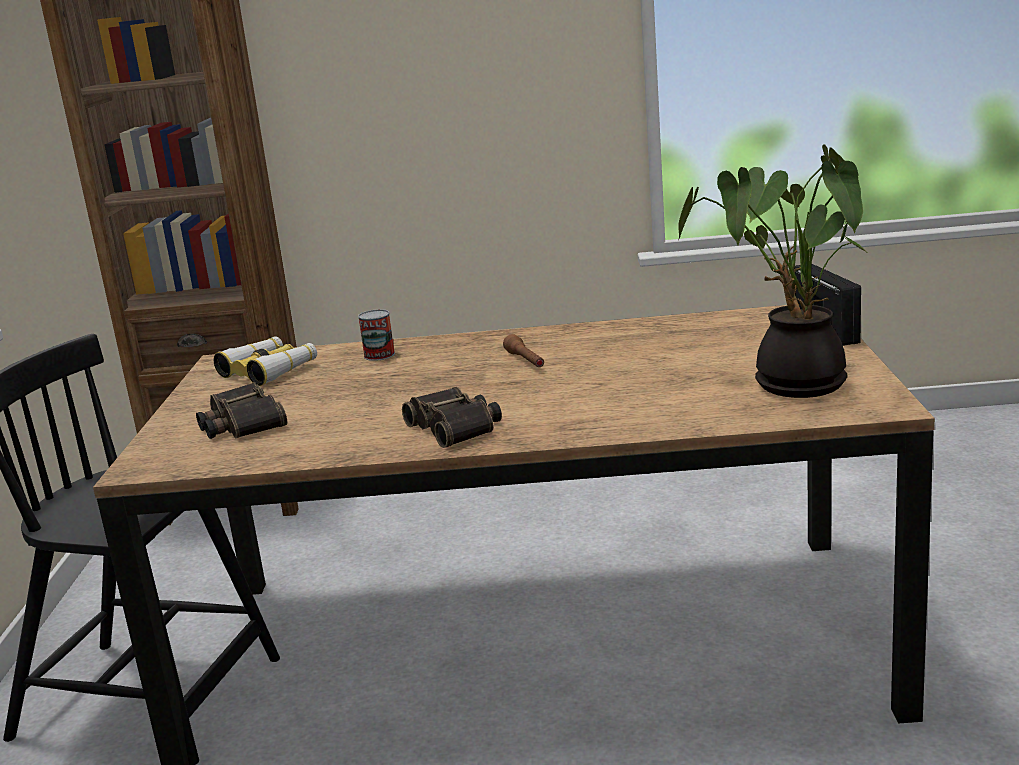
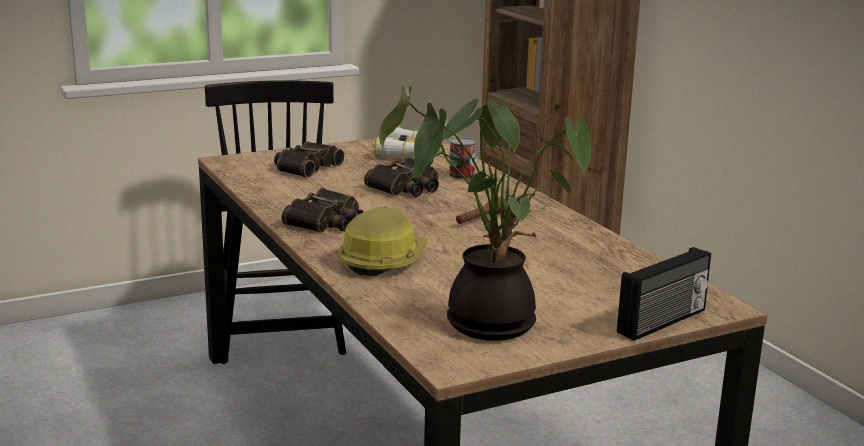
camera: 60 degrees right, 0 degrees up
(387, 382) = (406, 187): none -> binoculars
(605, 411) = (383, 261): none -> hard hat

